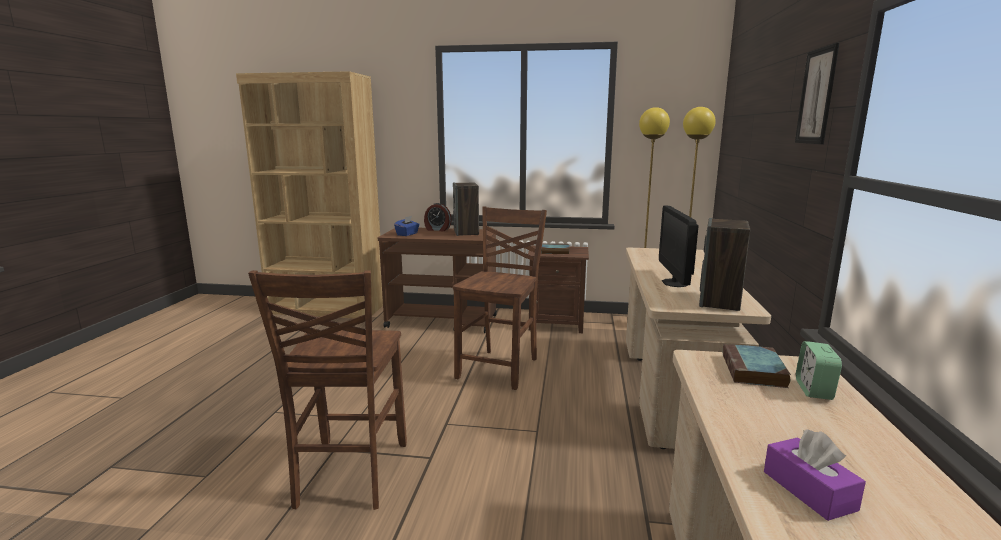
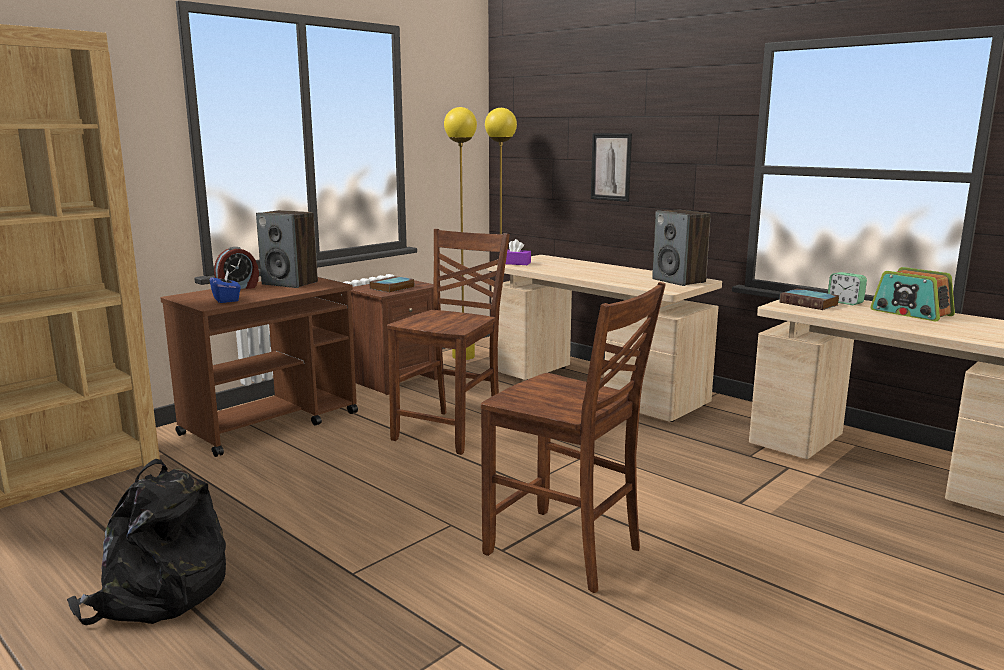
camera: 55 degrees left, 0 degrees up
(231, 374) = (157, 593): none -> black backpack
(500, 368) = (451, 431): brown chair -> brown chair turned 60 degrees clockwise
(675, 283) = (618, 277): monitor -> none
(808, 490) = (950, 329): purple tissue box -> purple tissue box (515, 263)
(816, 96) = (695, 105): picture -> picture (611, 167)
(856, 444) = (911, 313): none -> radio

